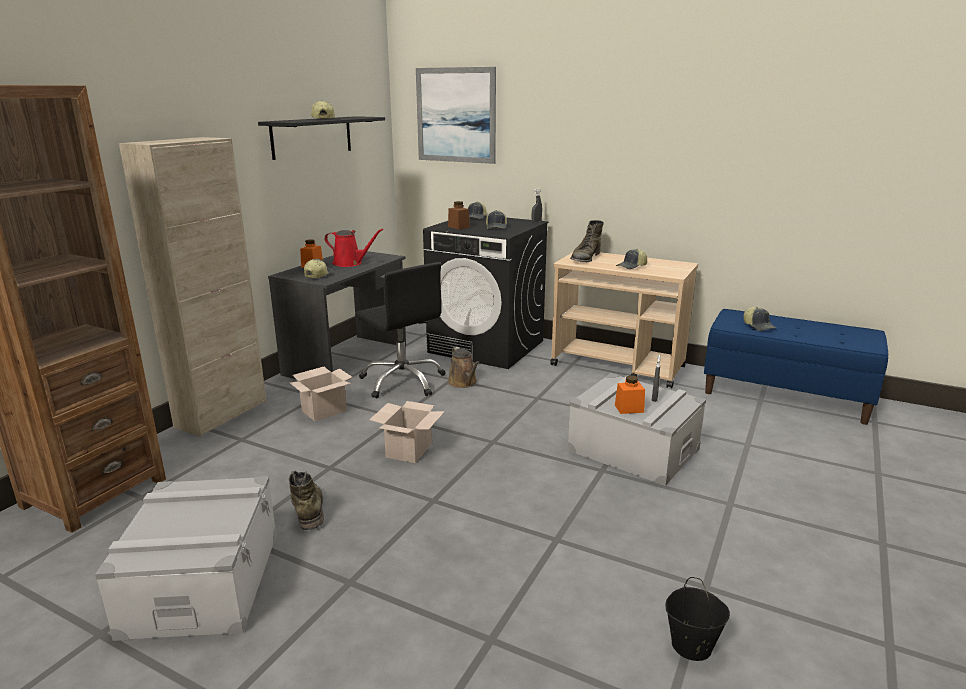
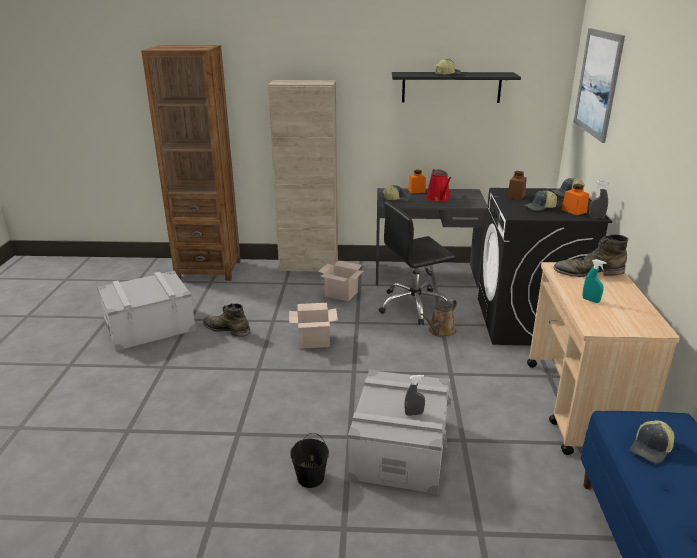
camera: 65 degrees right, 5 degrees up
(307, 507) = (226, 329): green boot -> green boot turned 105 degrees counterclockwise
(403, 381) = (414, 306): black office chair -> black office chair turned 45 degrees clockwise
(629, 408) = (379, 402): orange jar -> orange jar (574, 211)
(632, 267) = (590, 300): cap -> turquoise spray bottle
(691, 646) = (140, 523): black bucket -> black bucket (310, 477)

